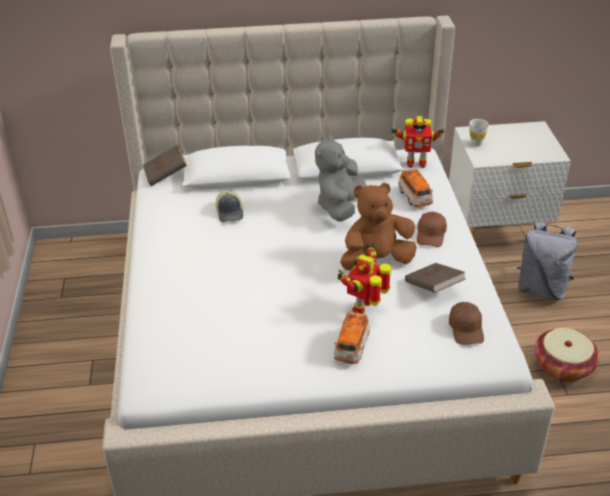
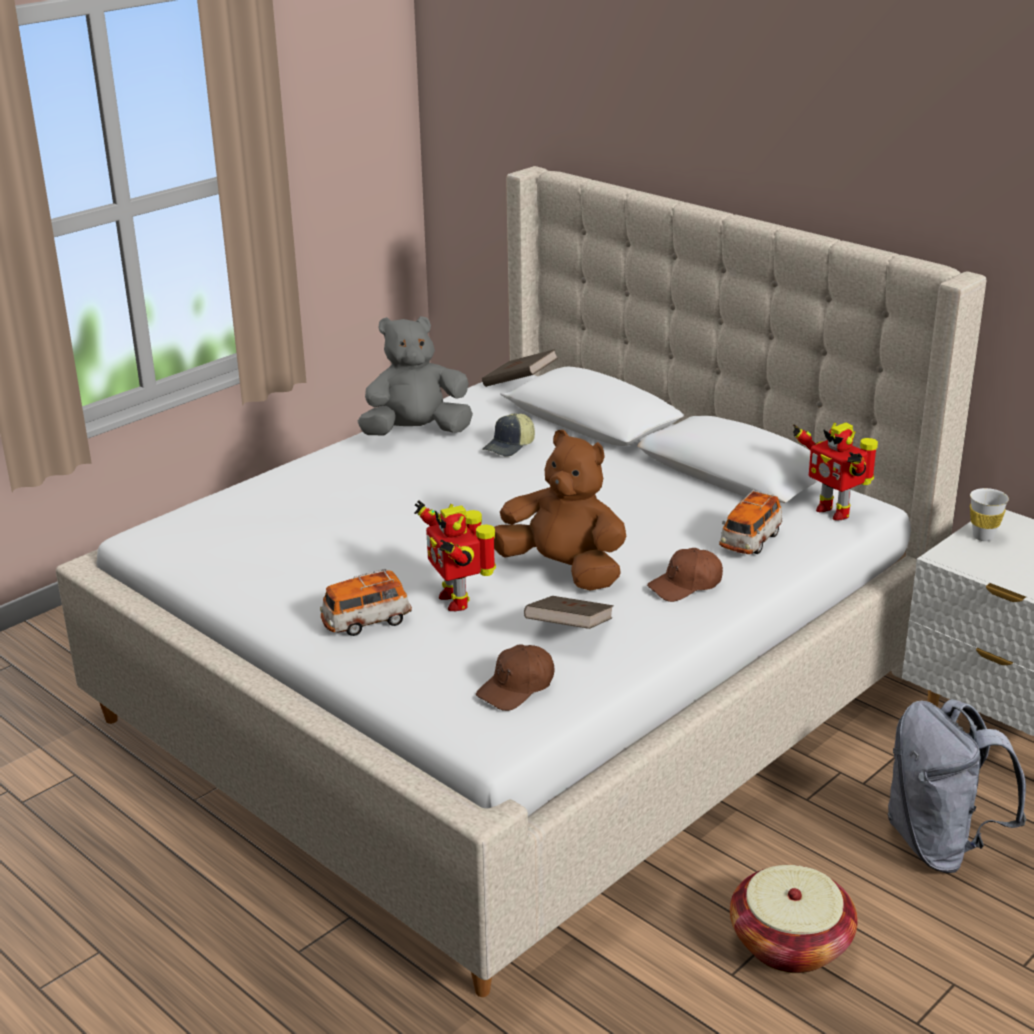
camera: 50 degrees right, 10 degrees down
(340, 207) = (638, 503): grey plush toy -> grey plush toy (416, 432)
(364, 307) = (457, 600): toy robot -> toy robot turned 105 degrees counterclockwise

